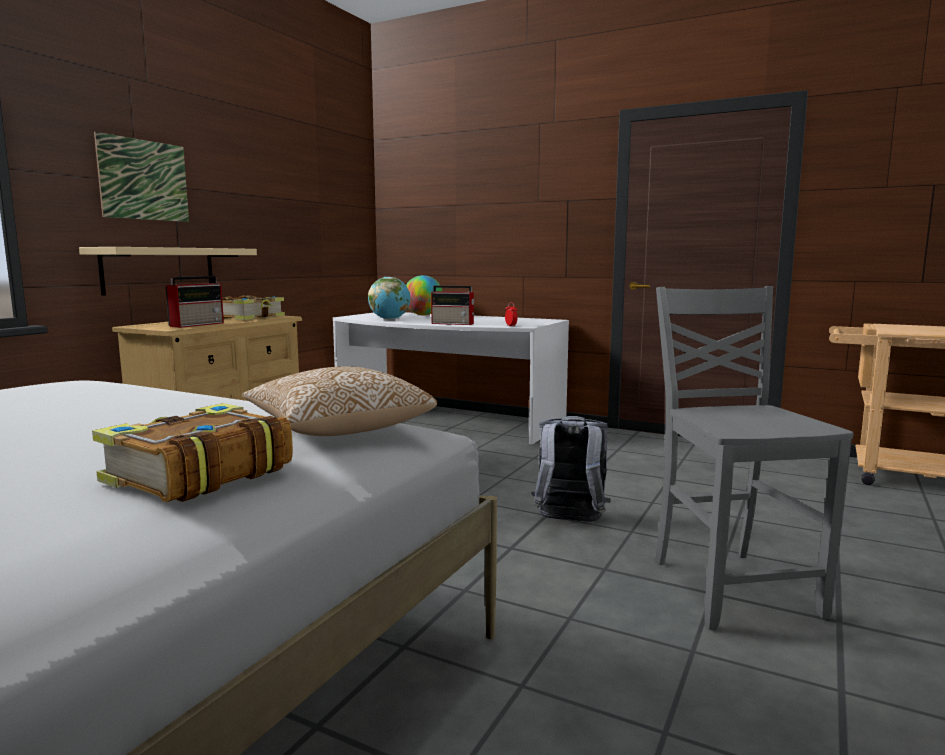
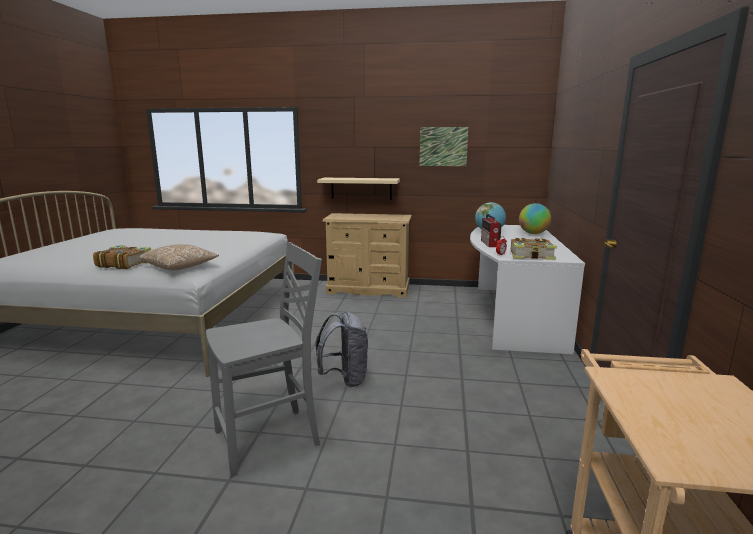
camera: 70 degrees right, 5 degrees up
(144, 180) = (357, 145): picture -> picture (443, 146)
(198, 324) = (349, 217): radio -> none
(251, 317) = (389, 217): book -> book (532, 256)

